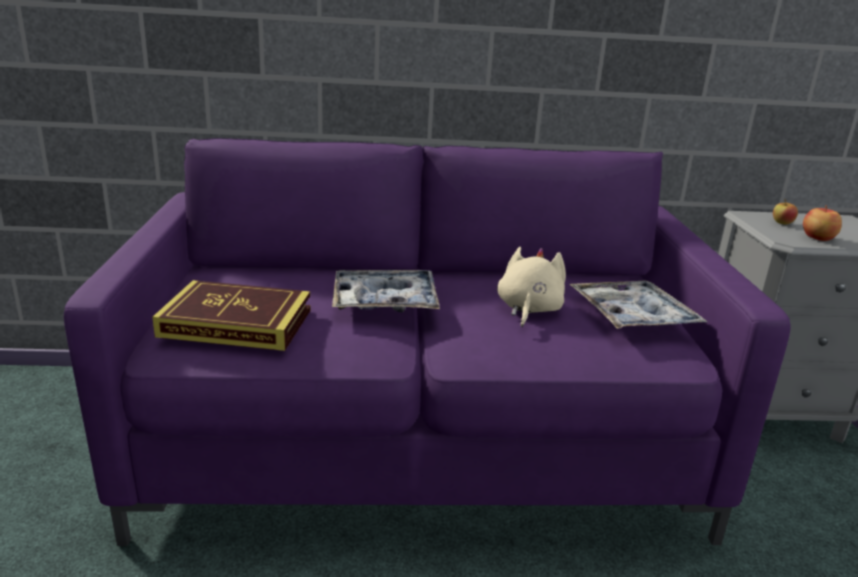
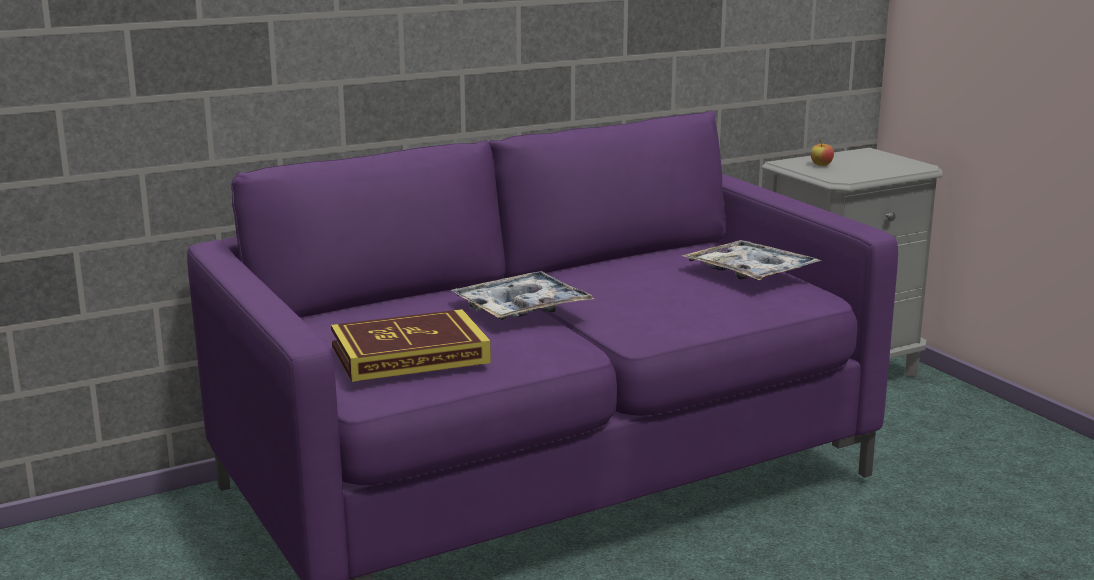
camera: 25 degrees left, 5 degrees down
(528, 309) = (658, 287): beige plush toy -> none
(817, 238) = (861, 172): apple -> none

